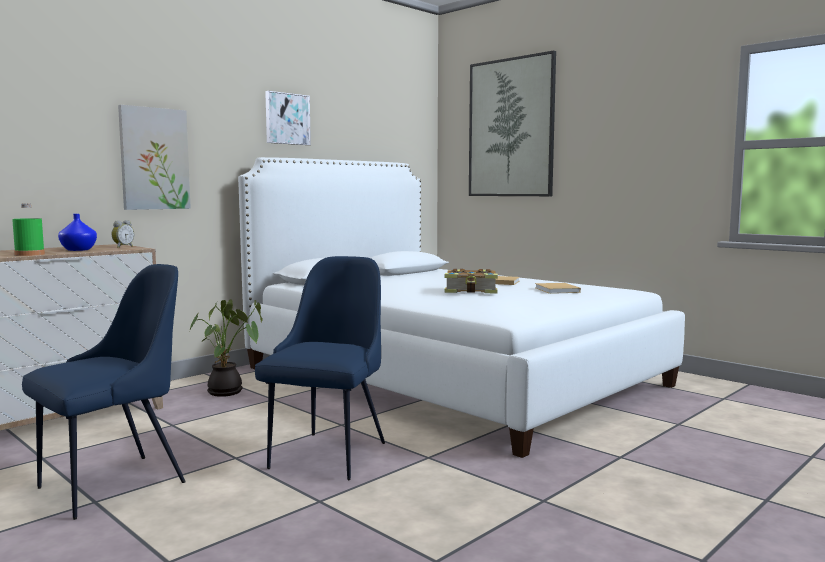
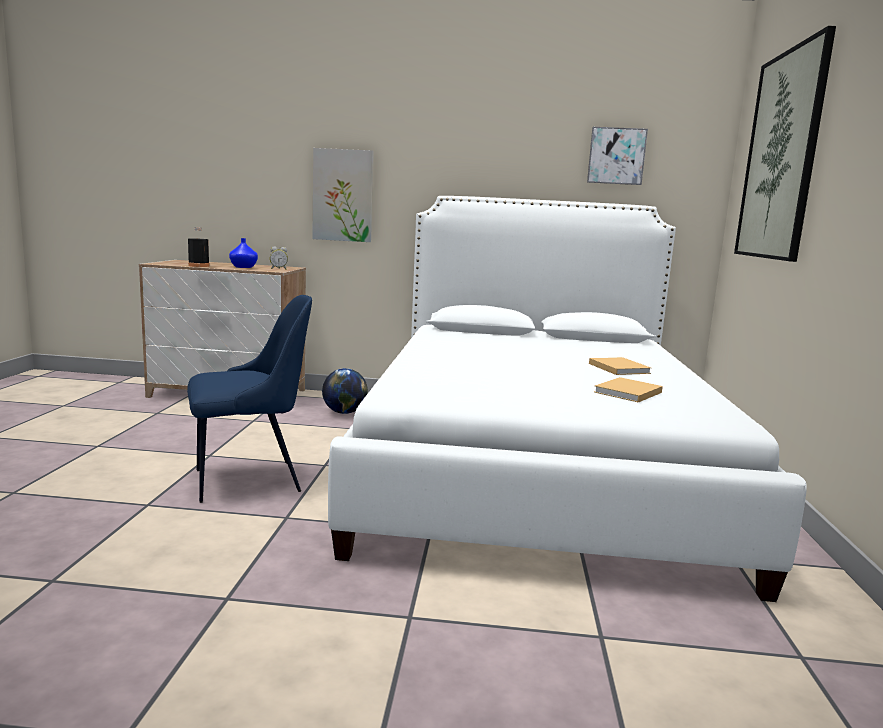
camera: 50 degrees right, 5 degrees up
(29, 254) = (199, 266): green bottle -> black bottle
(113, 484) = (128, 441): blue chair -> none
(228, 392) = (344, 412): potted plant -> globe
(287, 119) = (488, 155): picture -> picture (616, 156)
(471, 291) = (519, 367): book -> none

